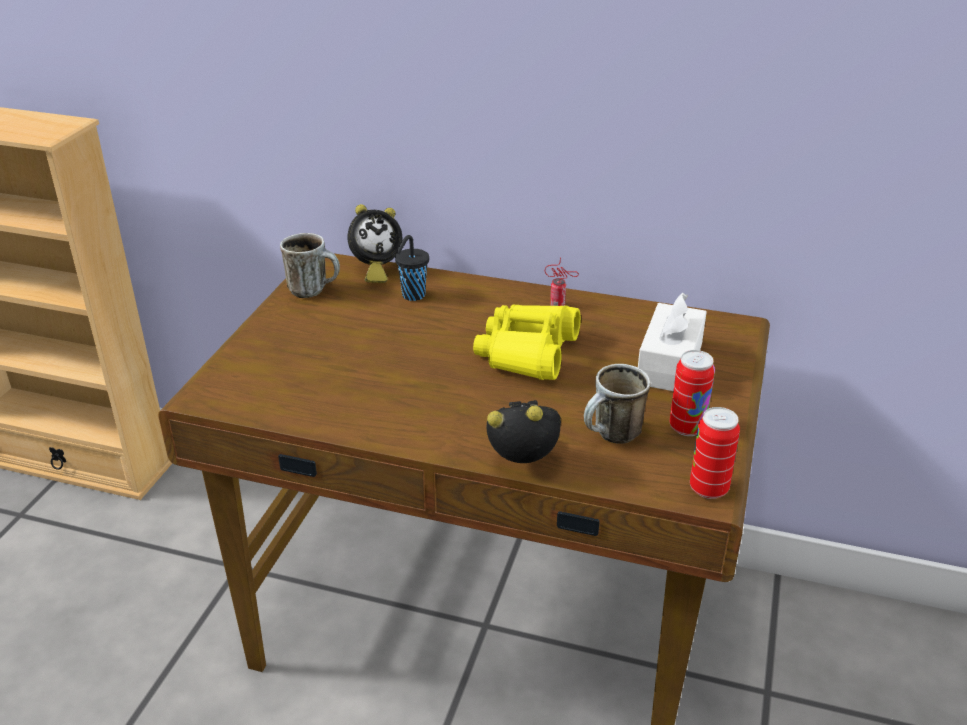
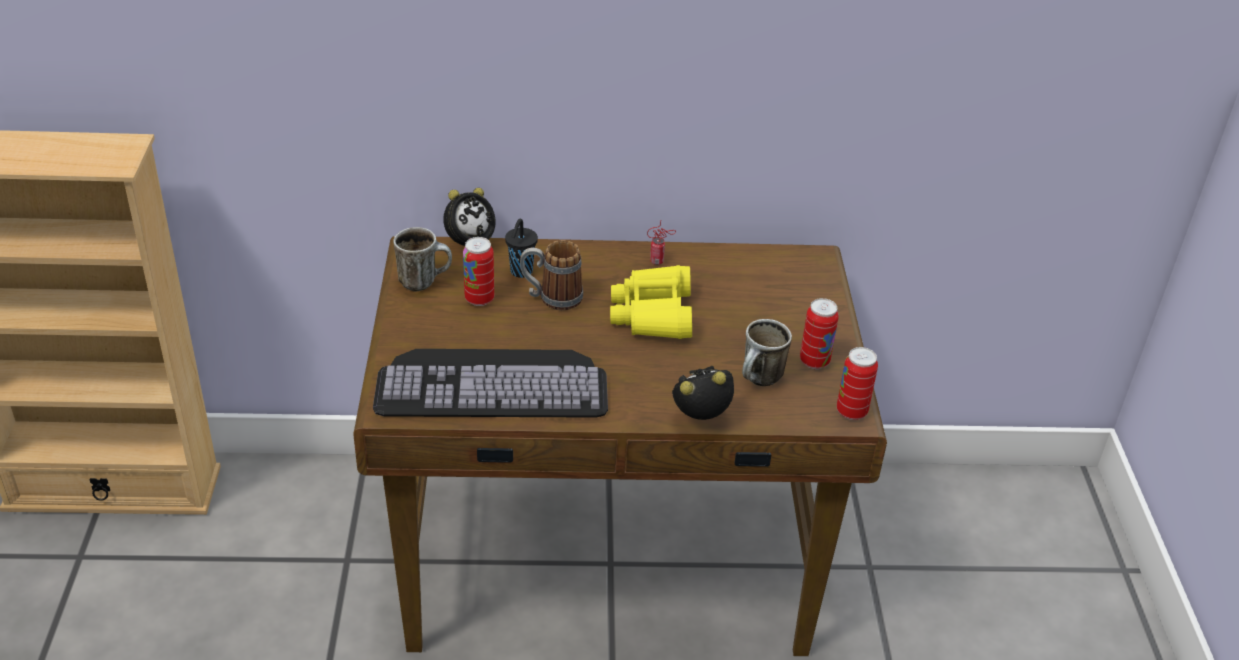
camera: 20 degrees left, 5 degrees up
(322, 390) = (494, 383): none -> keyboard
(357, 313) = (479, 299): none -> can
(429, 323) = (551, 298): none -> mug
(669, 364) = (776, 304): white tissue box -> none

